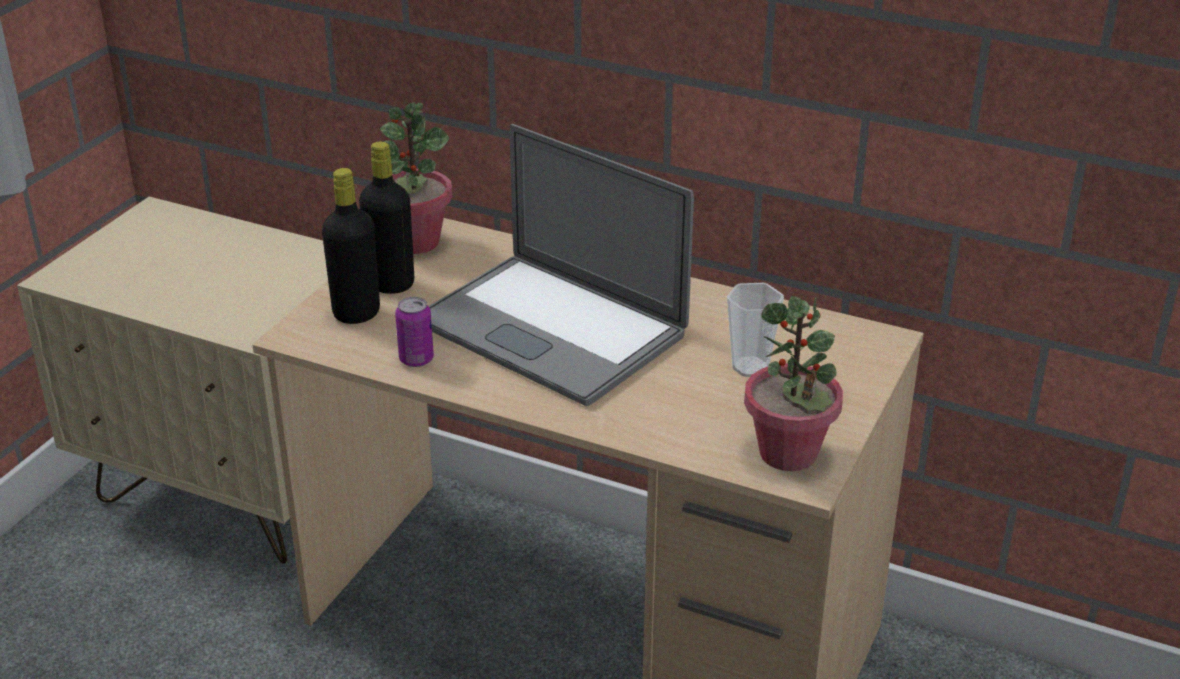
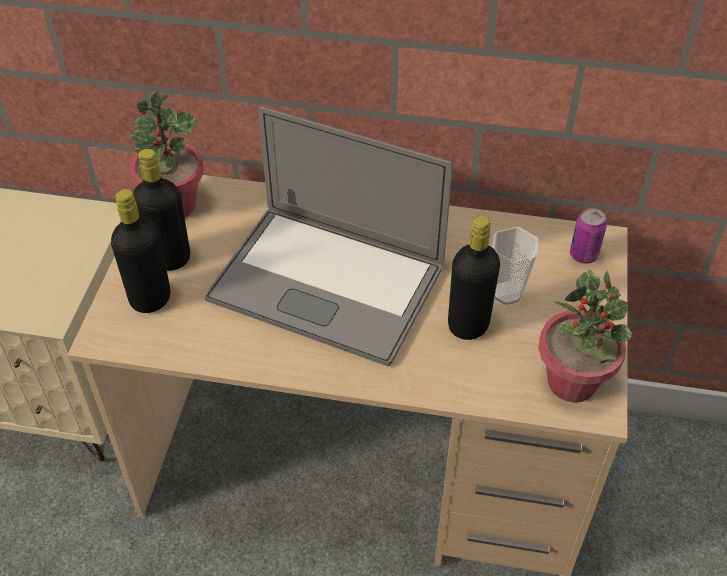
camera: 15 degrees left, 15 degrees up
(416, 359) = (223, 342): can -> can (583, 255)
(692, 387) = (468, 325): none -> black bottle

